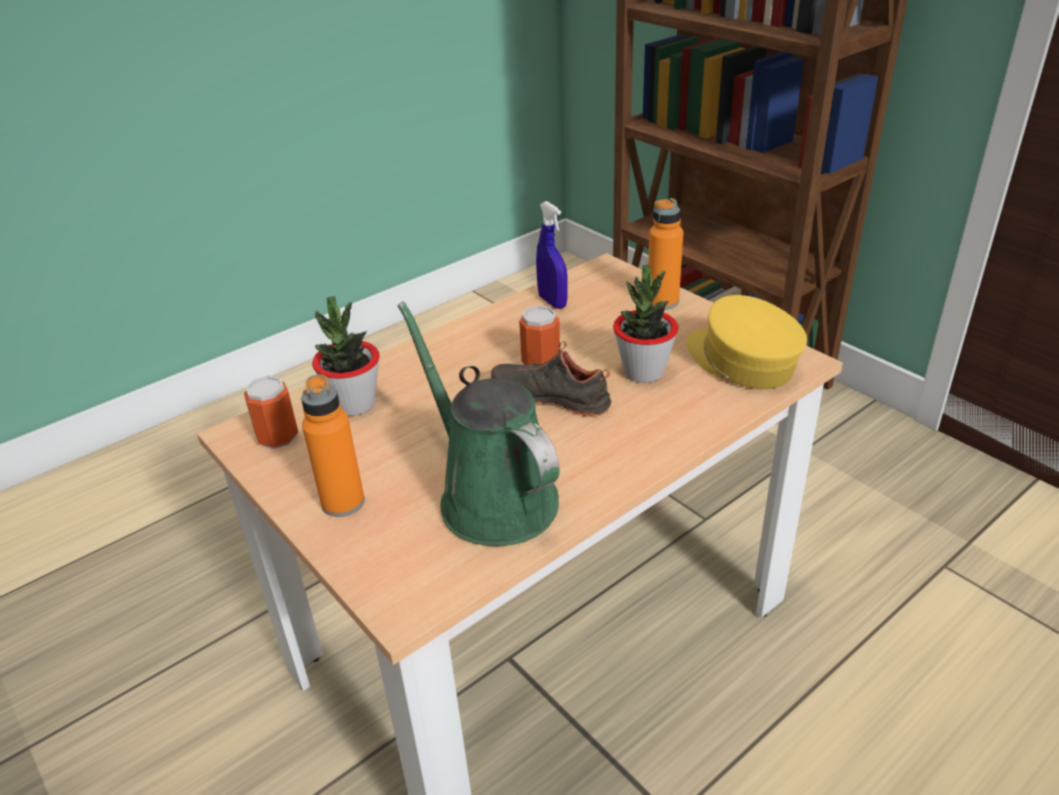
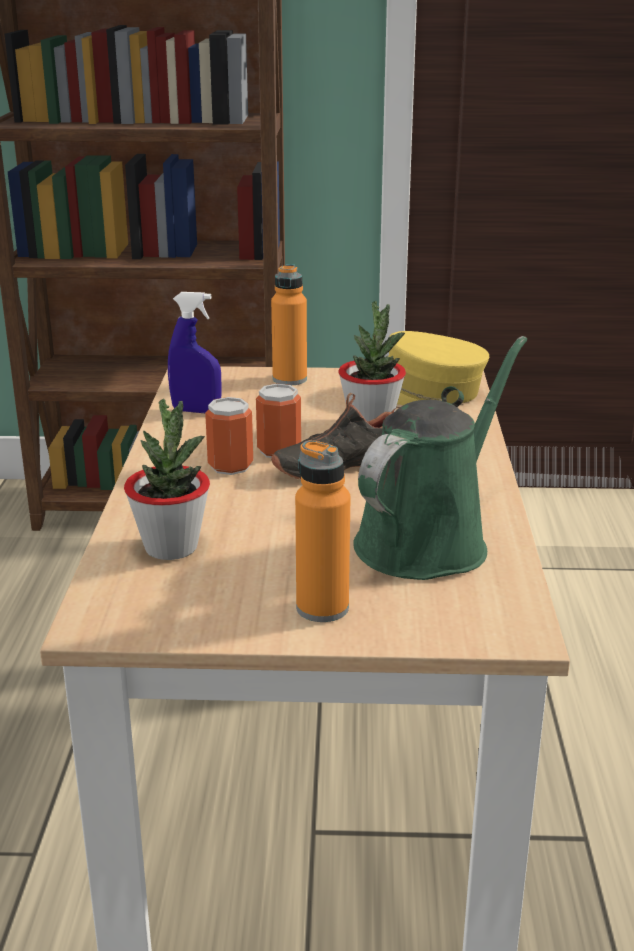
camera: 50 degrees left, 10 degrees down
(278, 437) = (147, 605): can -> can (230, 466)
(491, 496) = (428, 540): green watering can -> green watering can turned 120 degrees clockwise

